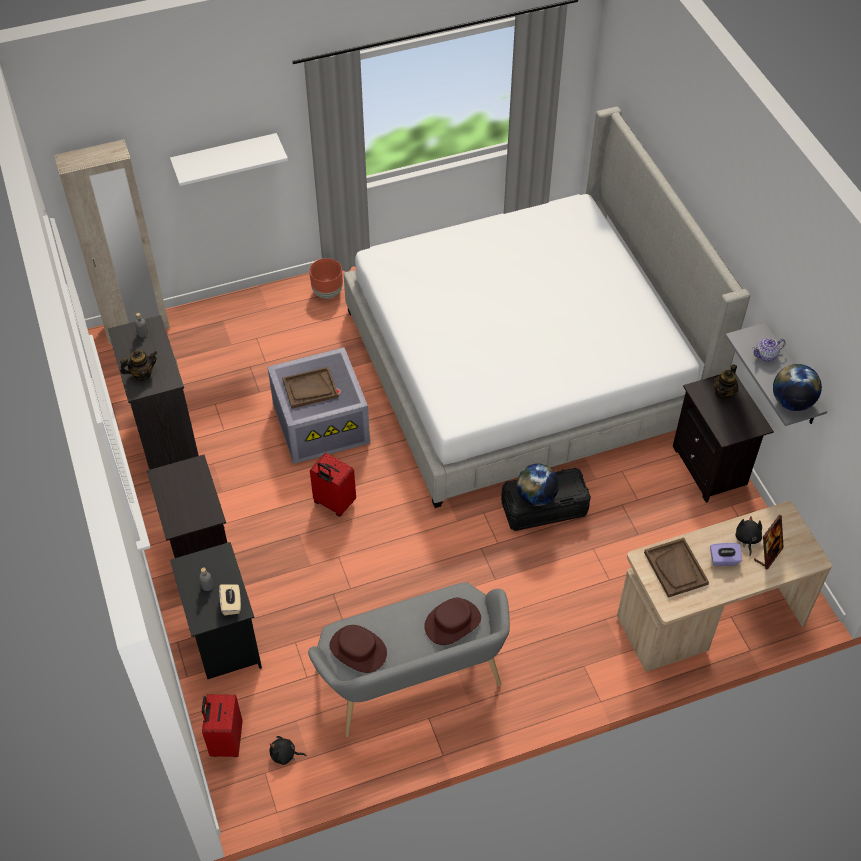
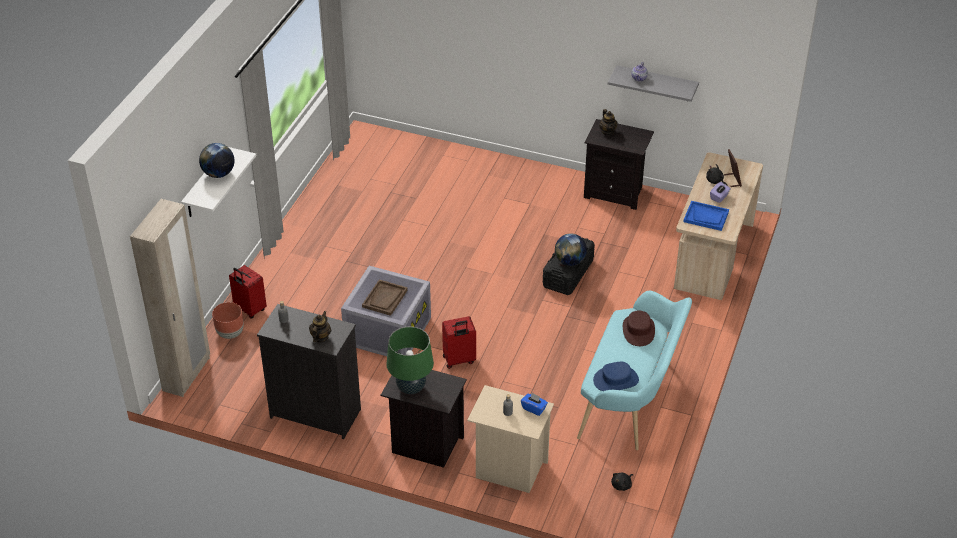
camera: 50 degrees left, 10 degrees down
(175, 487) = (411, 388): none -> green table lamp
(224, 641) = (508, 469): black nightstand -> beige nightstand
(226, 741) = (584, 508): red suitcase -> red suitcase (249, 309)
(231, 604) = (534, 408): beige tissue box -> blue tissue box
(327, 292) = (280, 266): brown planter -> brown planter (230, 333)
(357, 650) = (616, 380): brown hat -> blue hat
(413, 685) = (631, 400): grey bench -> turquoise bench
(523, 366) = (453, 219): bed -> none
(676, 568) = (706, 217): brown tray -> blue tray
(791, 402) = (680, 89): globe -> globe (218, 174)

